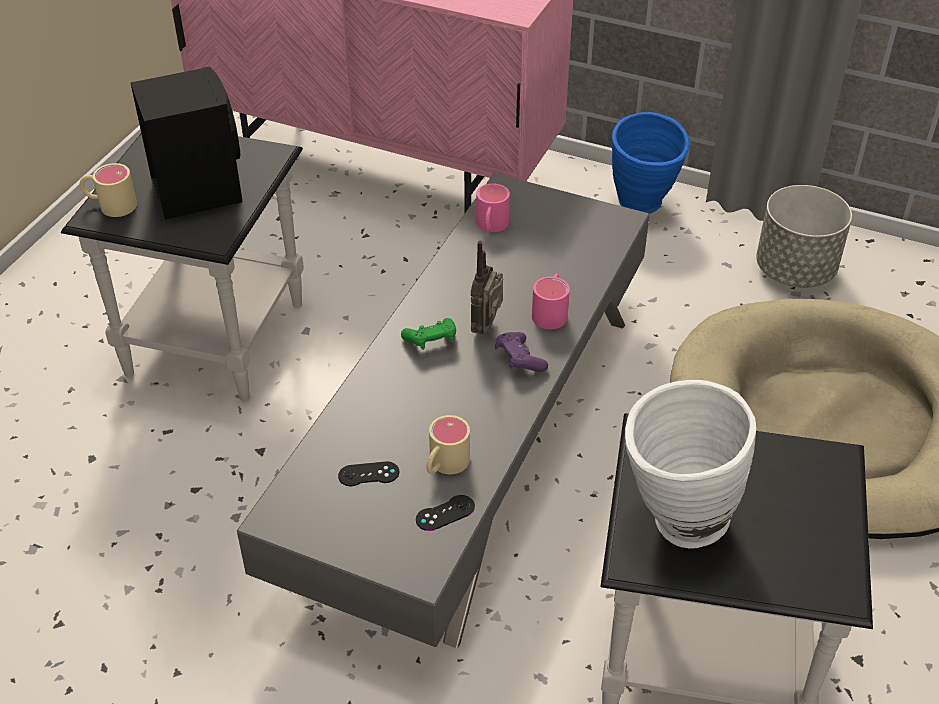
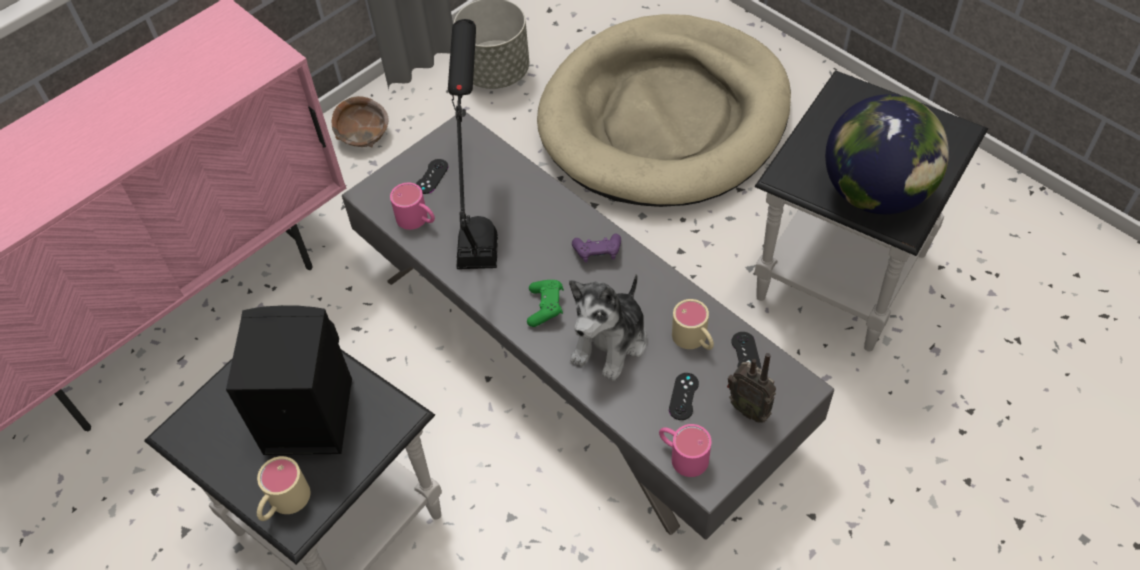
camera: 65 degrees left, 10 degrees up
(411, 400) = (610, 342): none -> plush toy
(487, 327) = (547, 262): radio -> radio (749, 408)
(521, 263) = (479, 214): none -> black table lamp
(549, 219) = (432, 176): none -> black game controller
(551, 311) = (550, 213): pink mug -> pink mug (682, 455)
(643, 208) = (363, 135): blue vase -> brown bowl
(673, 523) = (876, 193): white vase -> globe

